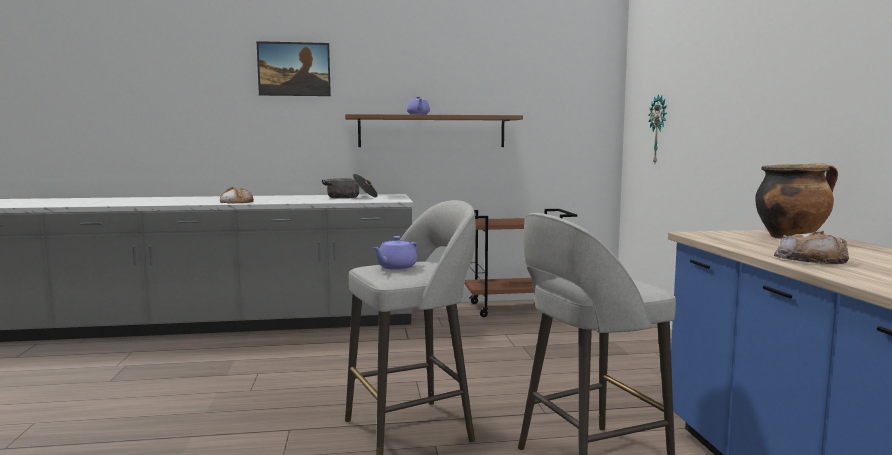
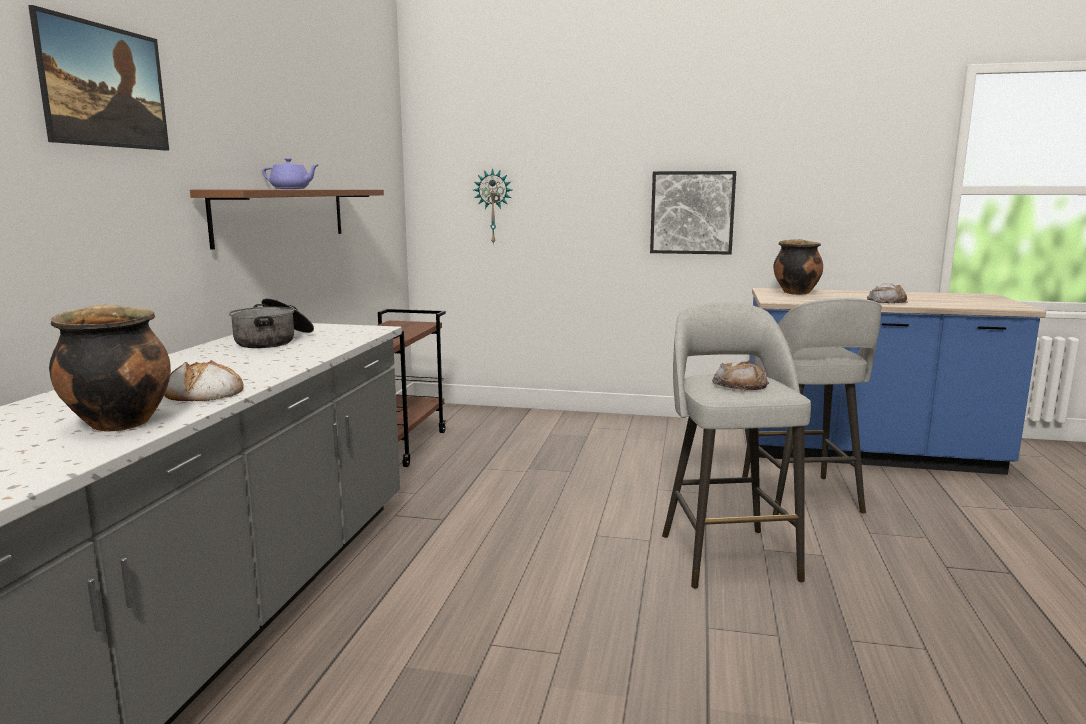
camera: 70 degrees left, 5 degrees up
(189, 202) = (118, 423): none -> cooking pot
(396, 267) = (740, 384): purple teapot -> bread
(784, 131) = (692, 212): none -> picture

